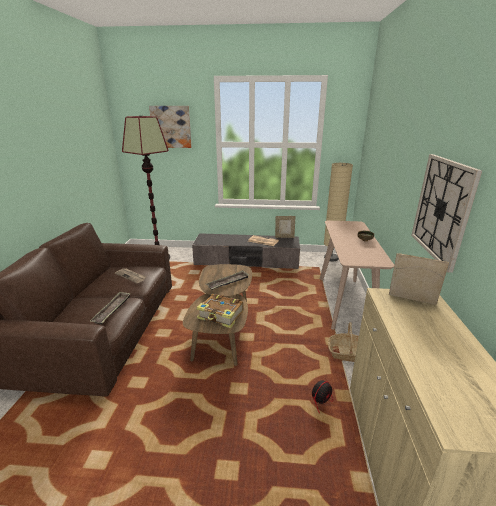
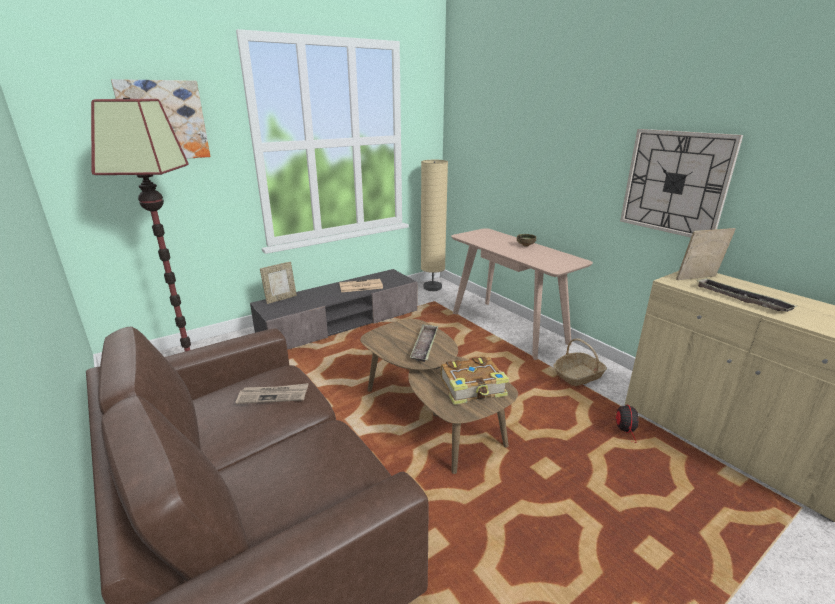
camera: 40 degrees left, 0 degrees up
(112, 310) = (336, 453): tray -> tray (741, 299)
(284, 237) = (378, 274): picture frame -> picture frame (281, 299)

